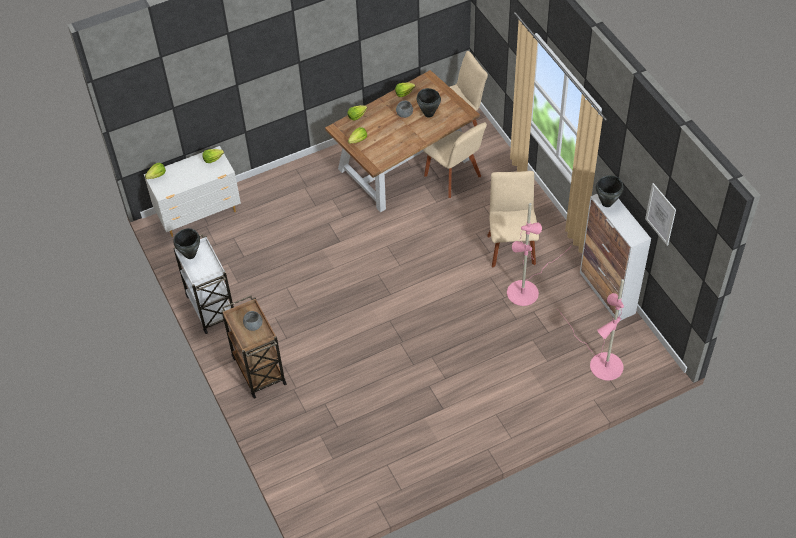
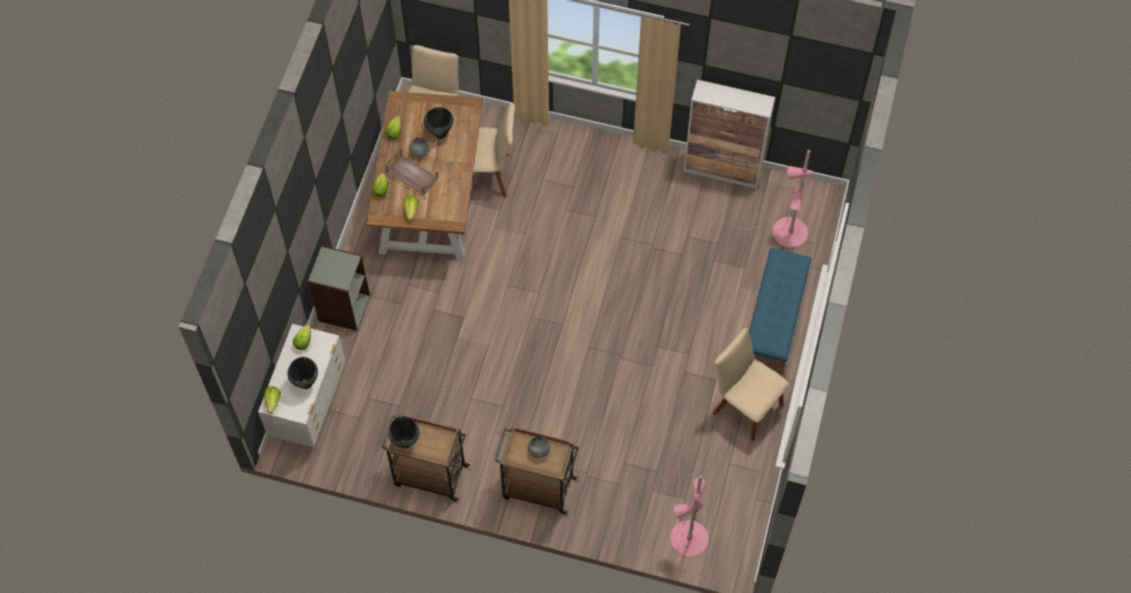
camera: 50 degrees left, 10 degrees up
(211, 307) = (429, 475): white cart -> brown cart
(282, 181) = (343, 307): none -> grey bookcase
(383, 122) = (411, 175): none -> brown tray
(511, 247) = (607, 196): beige chair -> beige chair (745, 406)
(526, 409) = (775, 321): none -> blue bench
(527, 288) = (660, 221): pink floor lamp -> pink floor lamp (687, 530)
(606, 203) = (710, 95): black cooking pot -> black cooking pot (305, 383)
(660, 214) = (784, 71): picture -> none

